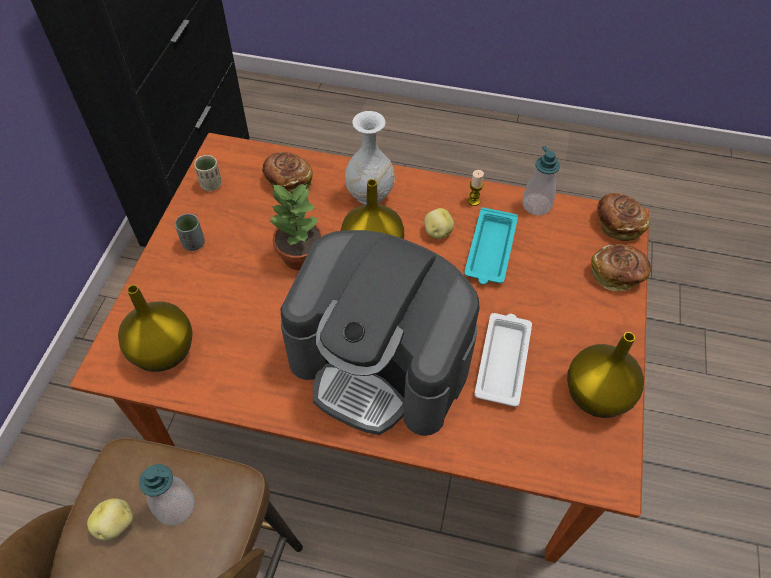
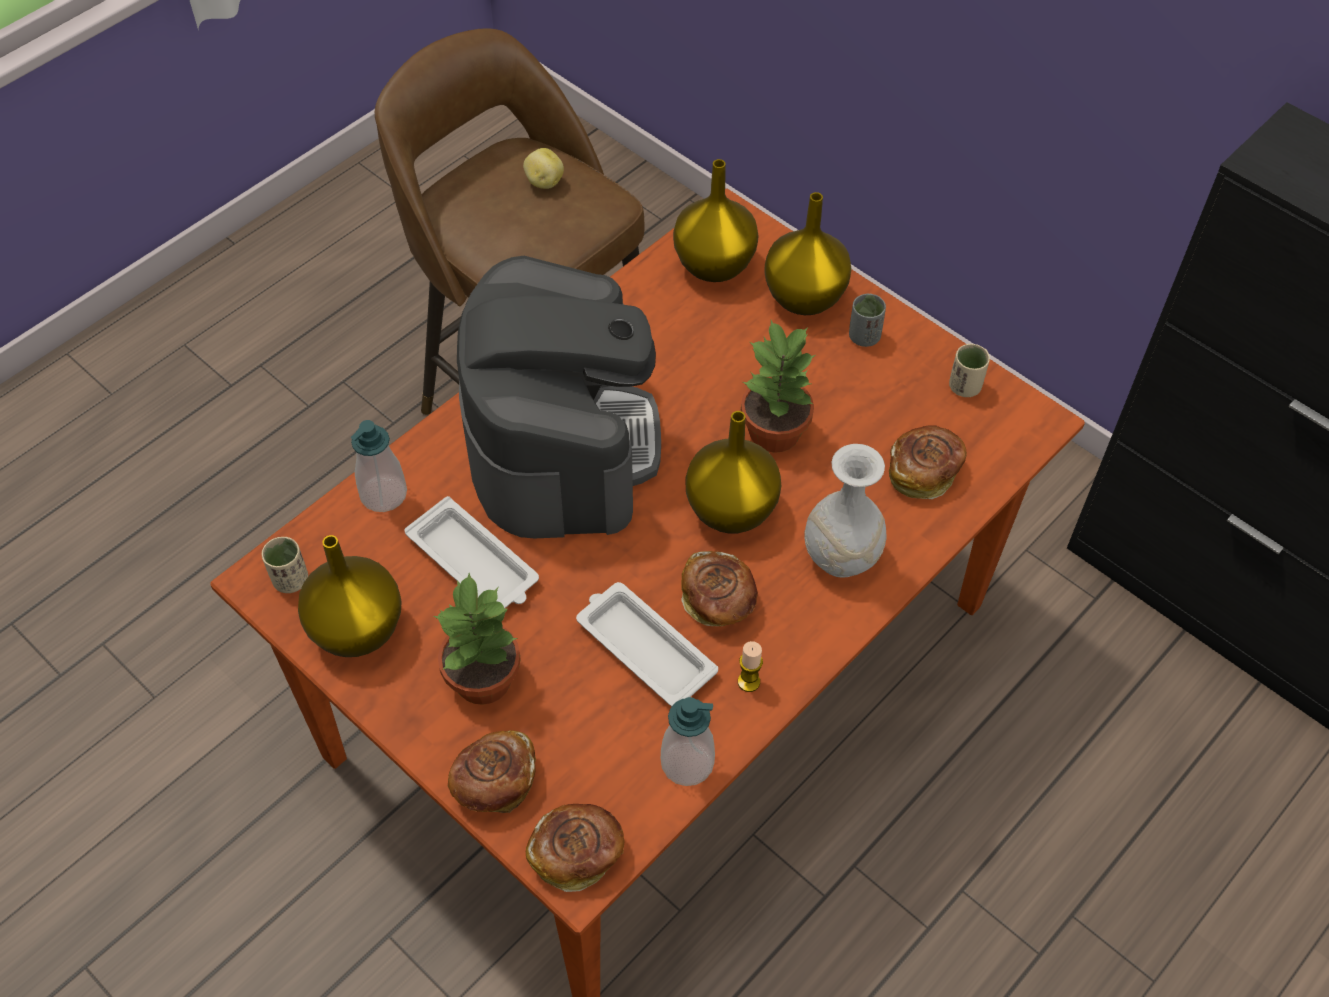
camera: 120 degrees right, 0 degrees up
(172, 286) = (806, 297): none -> yellow vase
(175, 506) = (528, 223): soap dispenser -> soap dispenser (383, 494)
(381, 363) = (561, 443): coffee machine -> coffee machine turned 120 degrees clockwise
(437, 232) = (718, 602): potato -> bread
(490, 251) = (643, 648): turquoise tray -> white tray
(570, 312) = (482, 681): none -> potted plant
(598, 460) = (290, 580): none -> beige cup

